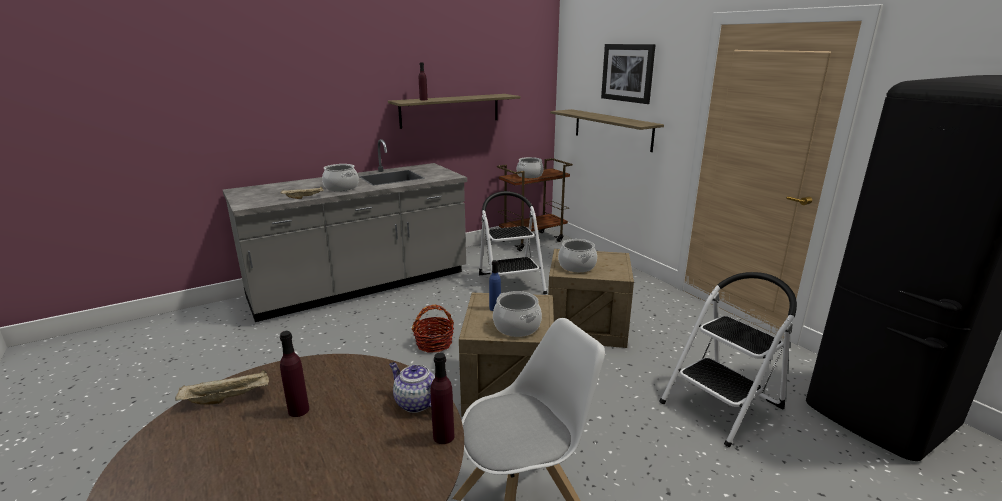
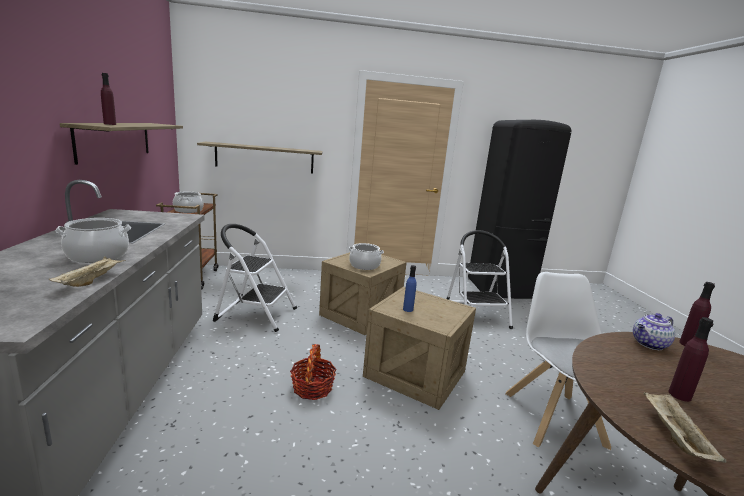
camera: 65 degrees left, 5 degrees down
(517, 326) = (445, 311): cooking pot -> none
(627, 73) = (278, 109): picture -> none

